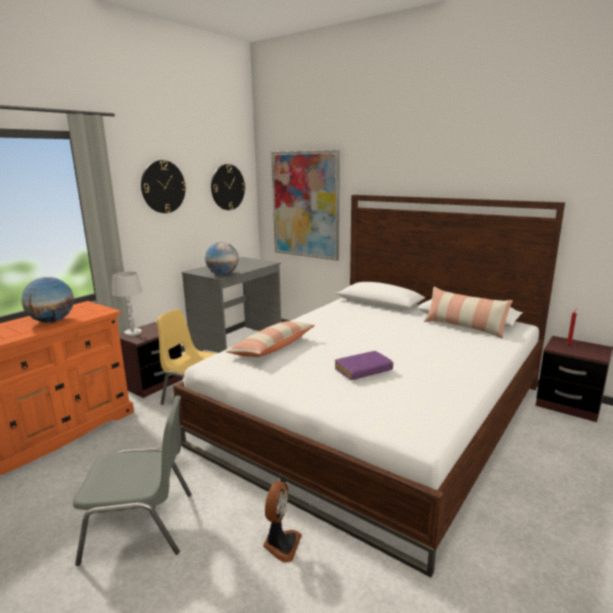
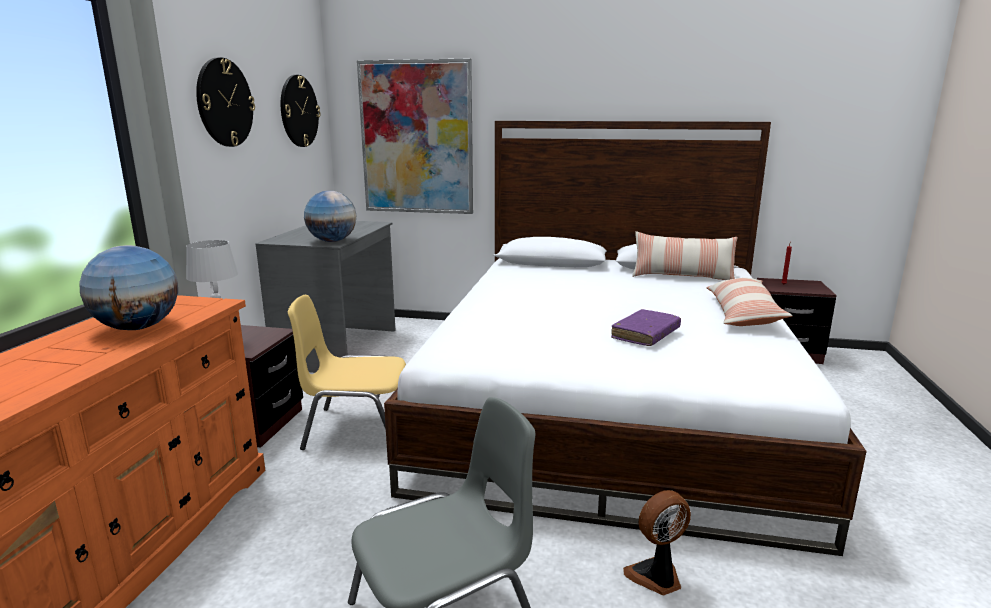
camera: 25 degrees left, 0 degrees up
(272, 348) = (497, 327): pillow -> pillow (742, 314)
(281, 544) = (656, 577): fan -> fan turned 105 degrees counterclockwise

